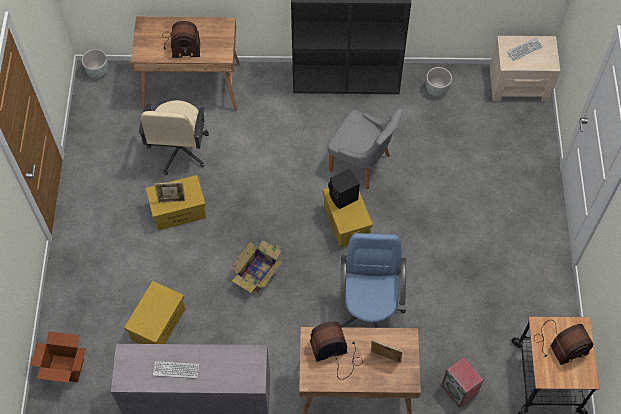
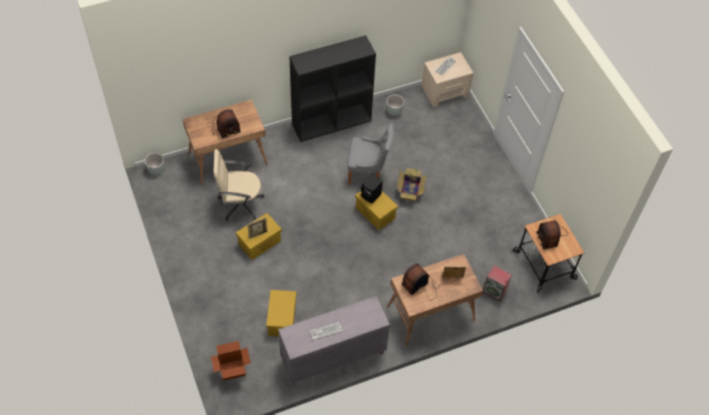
camera: 25 degrees left, 5 degrees down
(179, 150) = (240, 203): beige office chair -> beige office chair turned 105 degrees clockwise
(259, 272) = (333, 264): cardboard box -> cardboard box (410, 190)
(370, 309) = (416, 262): blue office chair -> none
(560, 344) = (550, 235): radio -> radio turned 120 degrees clockwise

